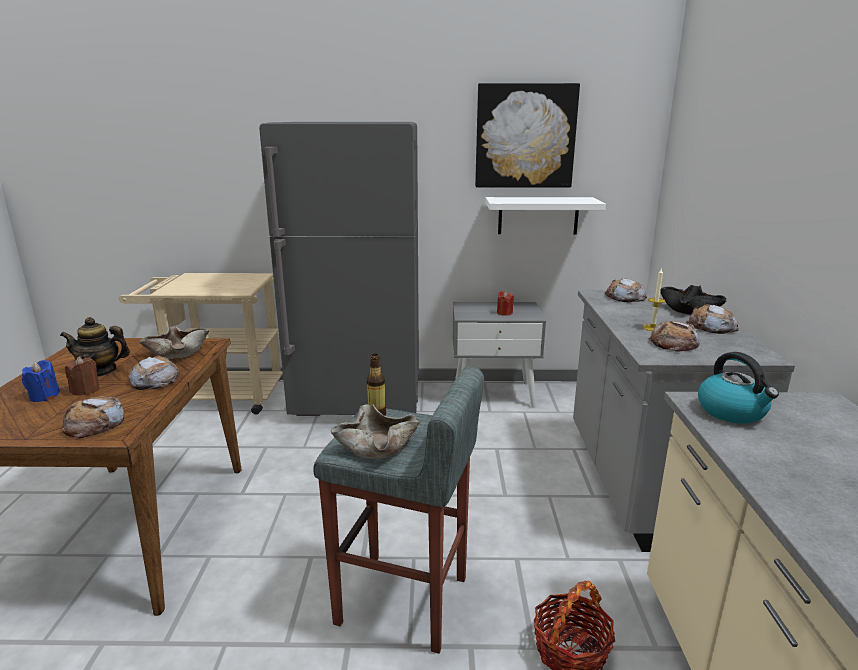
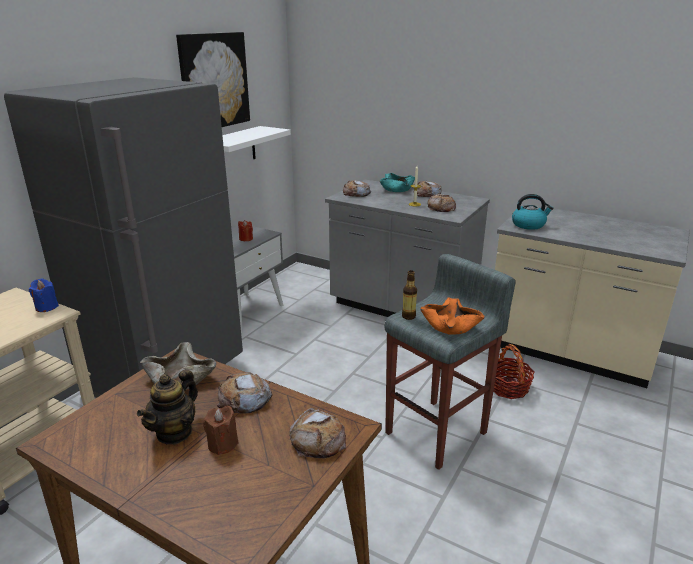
camera: 60 degrees left, 5 degrees up
(44, 396) = (207, 474): blue candle -> blue candle (46, 307)
(377, 445) = (450, 325): beige bowl -> orange bowl
(690, 309) = (397, 189): black bowl -> turquoise bowl

